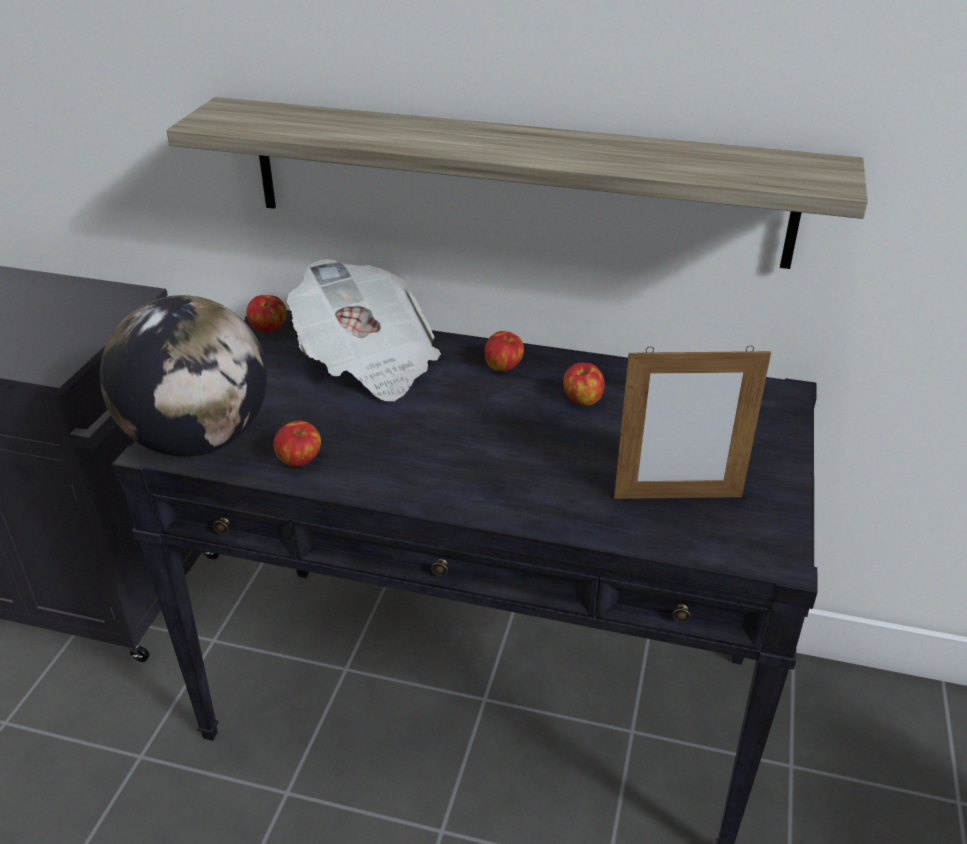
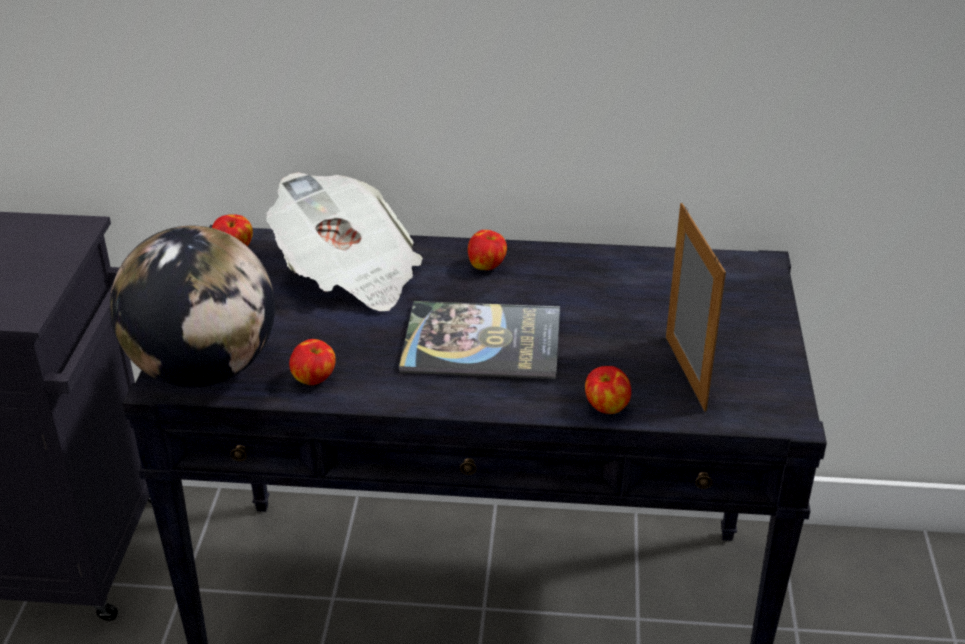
camera: 10 degrees left, 0 degrees up
(476, 442) = (482, 342): none -> book
(515, 181) = (485, 81): shelf -> none
(582, 401) = (572, 291): apple -> apple (606, 407)
(677, 497) = (685, 373): picture frame -> picture frame turned 90 degrees counterclockwise

